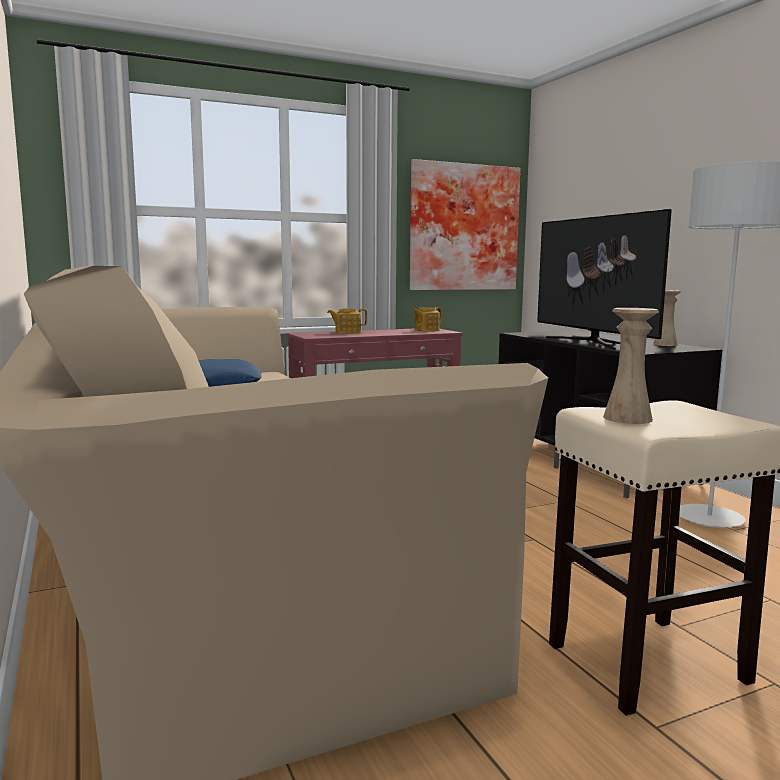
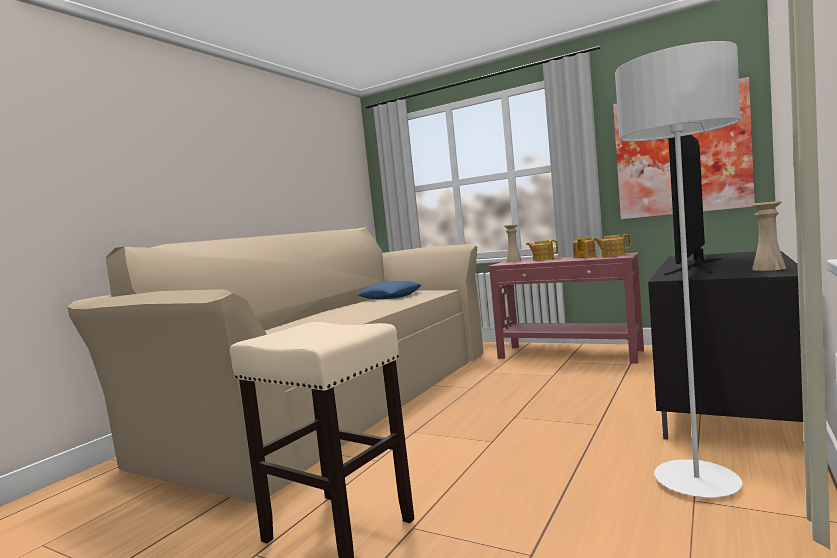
camera: 55 degrees right, 5 degrees down
(395, 331) = (584, 257): none -> teapot
(627, 418) = (289, 331): beige vase -> beige vase (514, 261)

